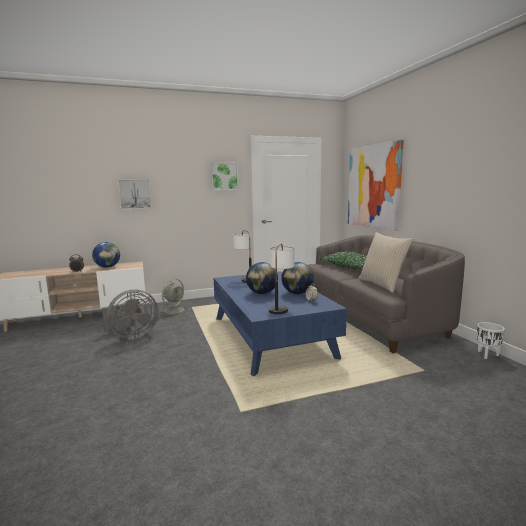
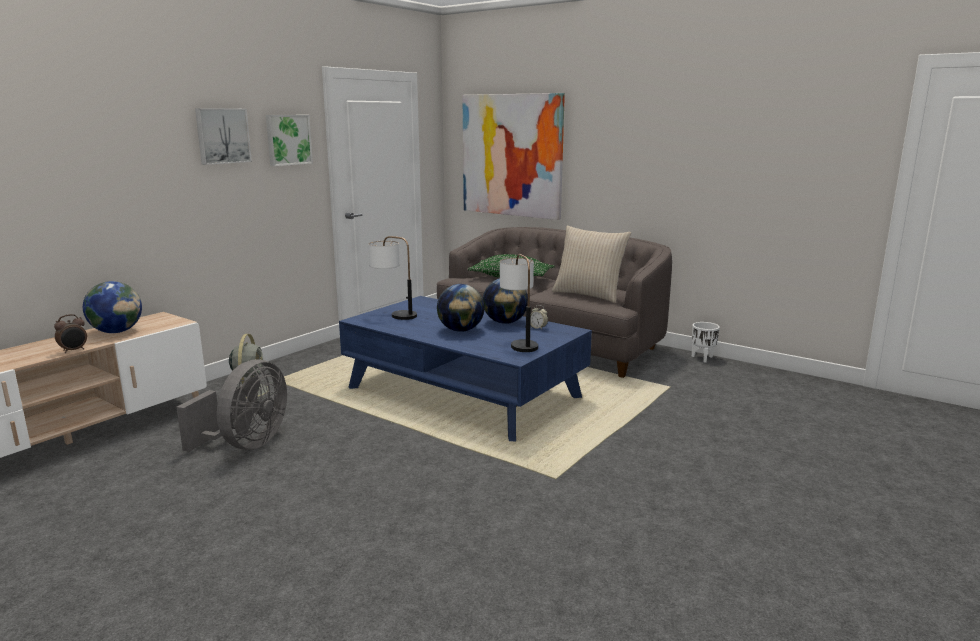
camera: 35 degrees left, 5 degrees up
(135, 194) = (140, 179): picture -> picture (222, 136)

